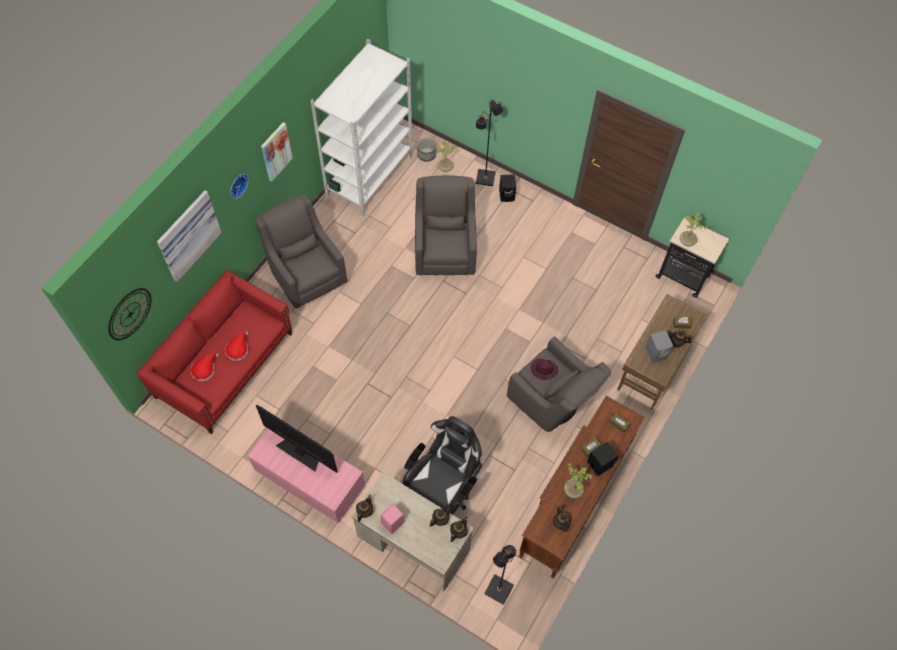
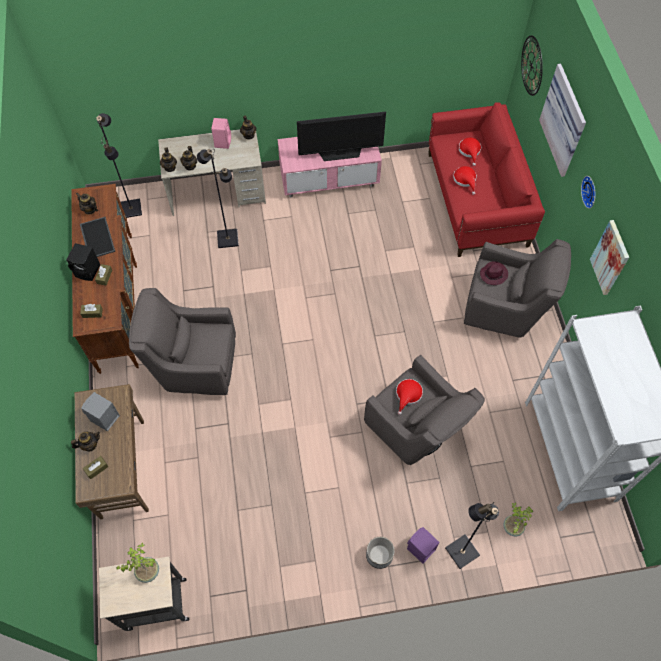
camera: 140 degrees right, 0 degrees up
(426, 155) = (548, 526): planter -> planter (379, 555)
(443, 489) = (228, 239): black office chair -> black floor lamp
(444, 242) = (408, 395): none -> red hat
(507, 195) = (420, 549): black speaker -> purple speaker
(543, 370) = (209, 346): purple hat -> purple hat (493, 274)
(573, 490) = (96, 238): potted plant -> tray

